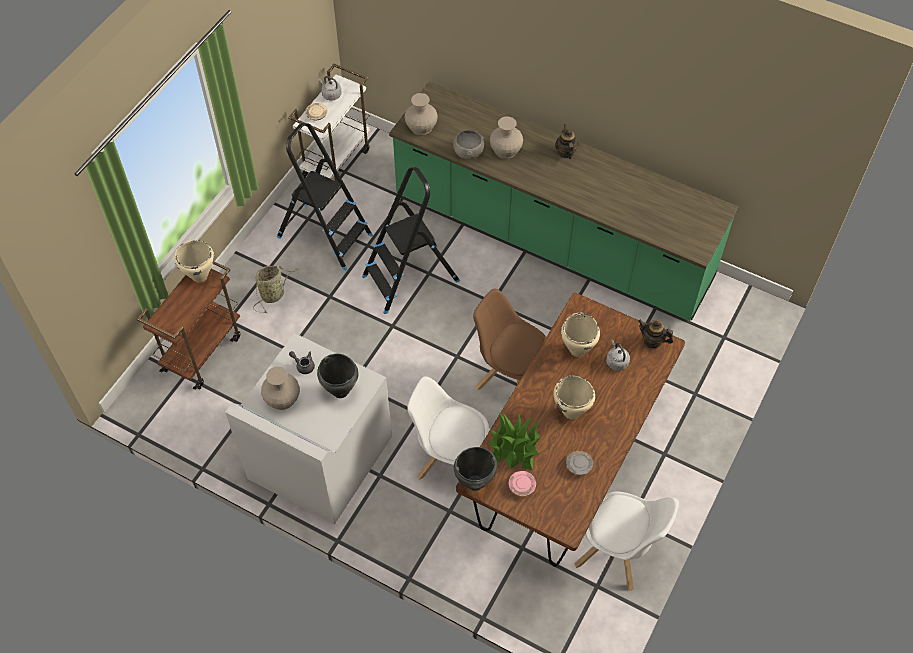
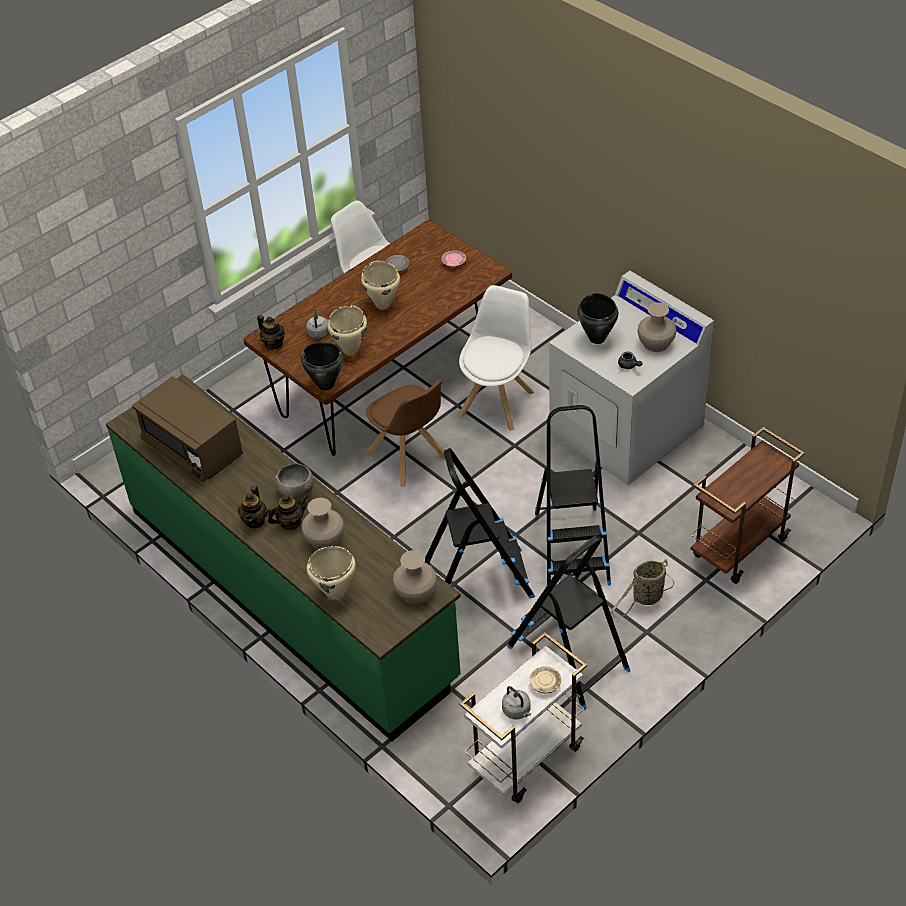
camera: 160 degrees left, 10 degrees down
(199, 276) = (730, 502): beige cooking pot -> beige cooking pot (336, 593)
(342, 323) = (572, 549): none -> black step ladder
(451, 461) = (498, 400): white chair -> white chair turned 105 degrees counterclockwise
(468, 151) = (371, 546): grey bowl -> grey bowl (296, 491)
(475, 483) = (493, 271): black cooking pot -> black cooking pot (325, 384)
(514, 447) = (448, 289): potted plant -> none
(538, 156) = (290, 522): none -> teapot
(650, 198) = (193, 449): none -> brown microwave

